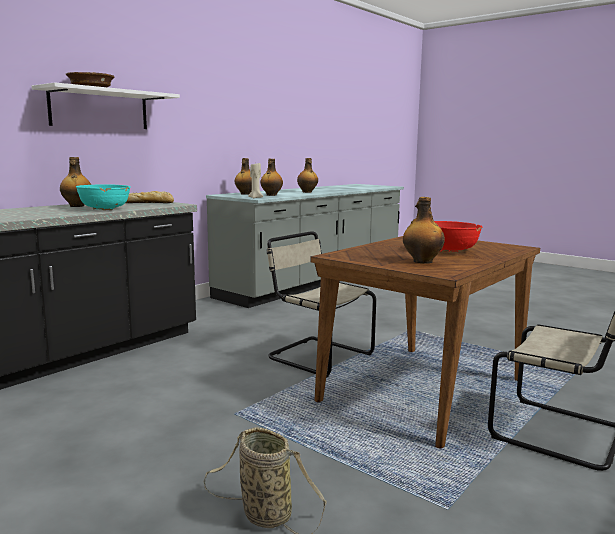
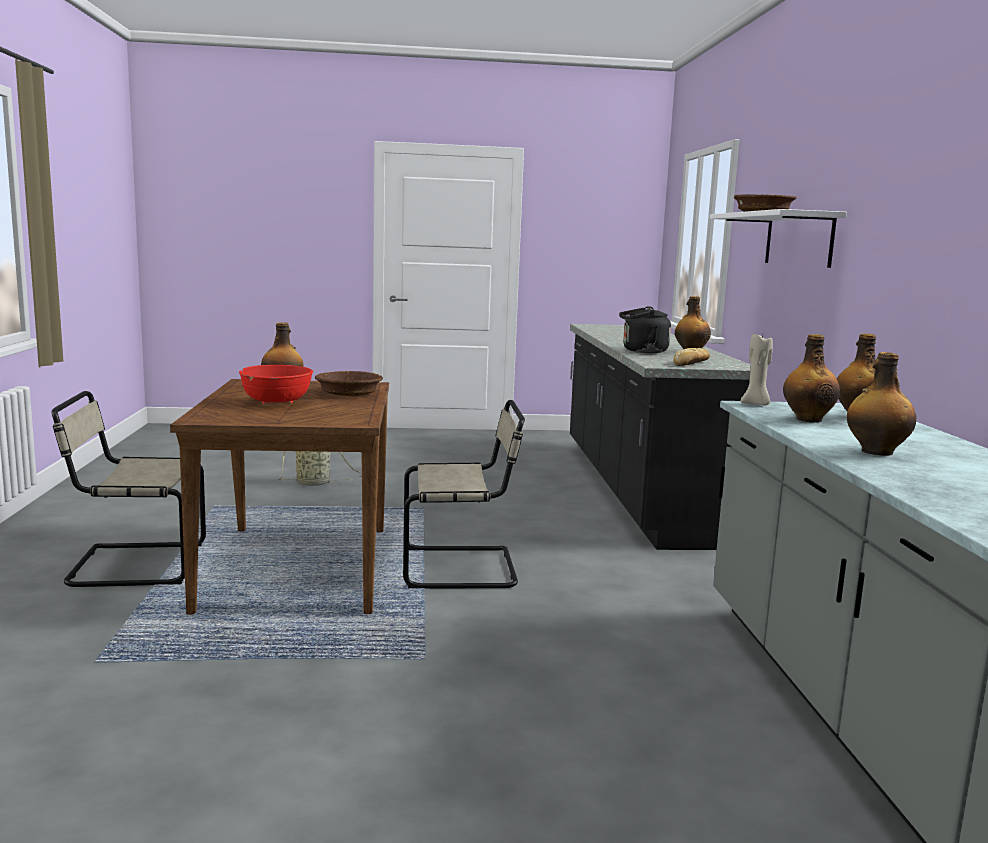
camera: 135 degrees right, 0 degrees up
(105, 209) = (642, 351): turquoise bowl -> black kettle
(378, 250) = (349, 394): none -> brown bowl

